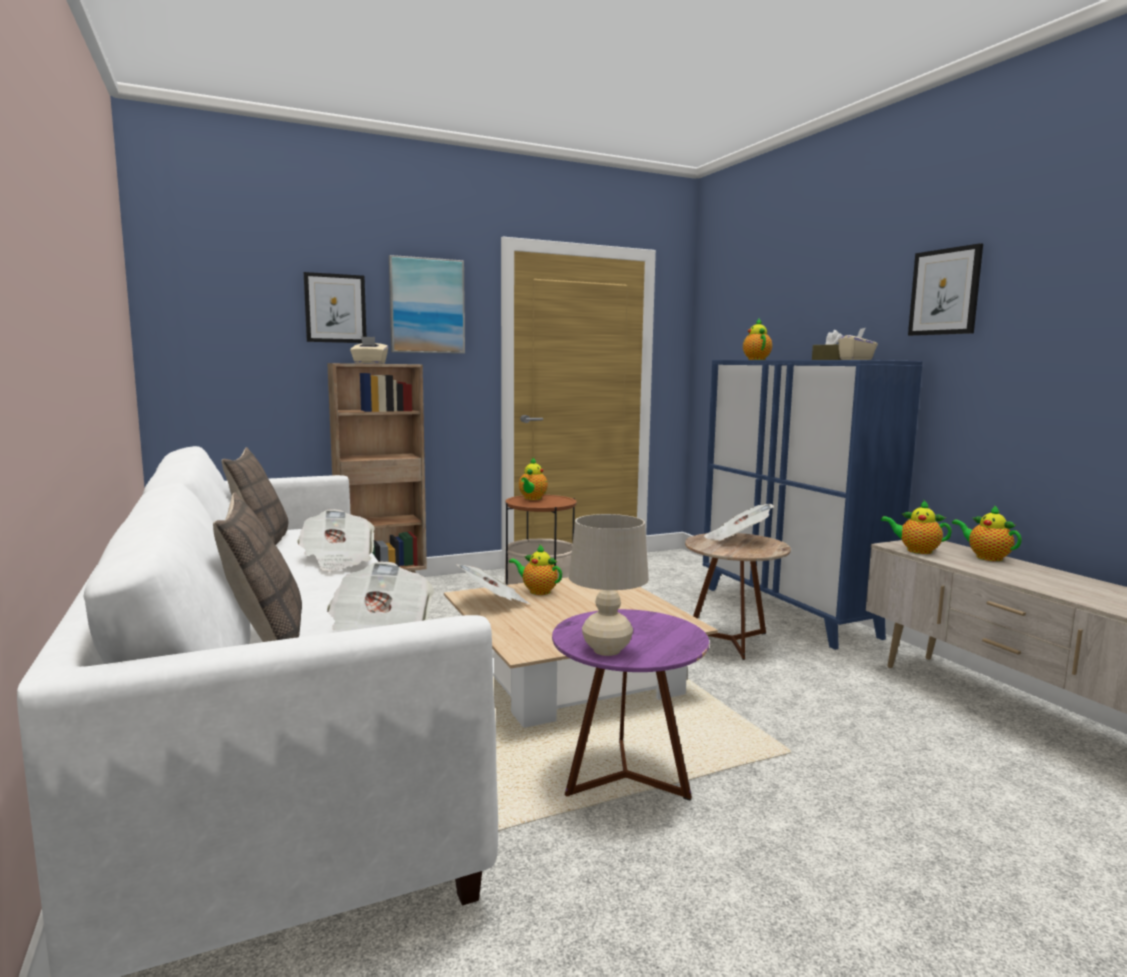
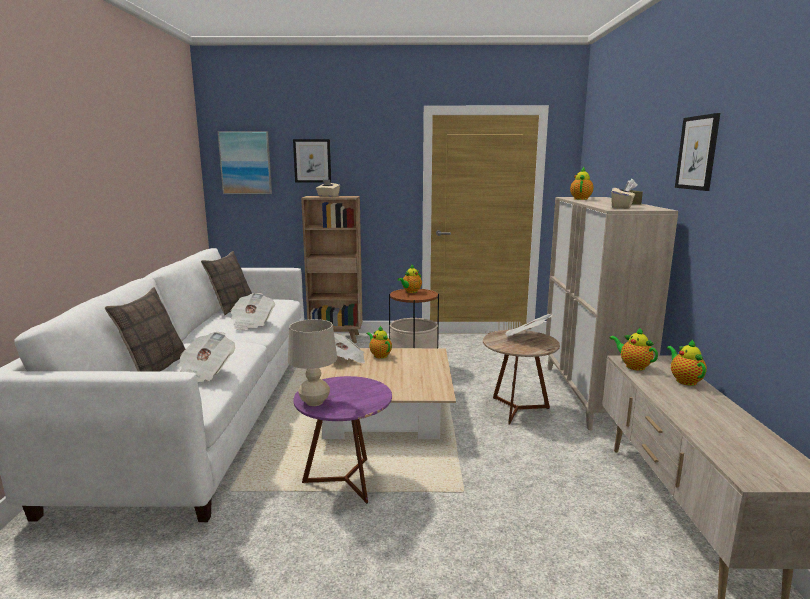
camera: 25 degrees right, 5 degrees up
(427, 306) = (370, 157): picture -> picture (245, 163)
(789, 612) = (589, 395): blue cabinet -> beige cabinet

